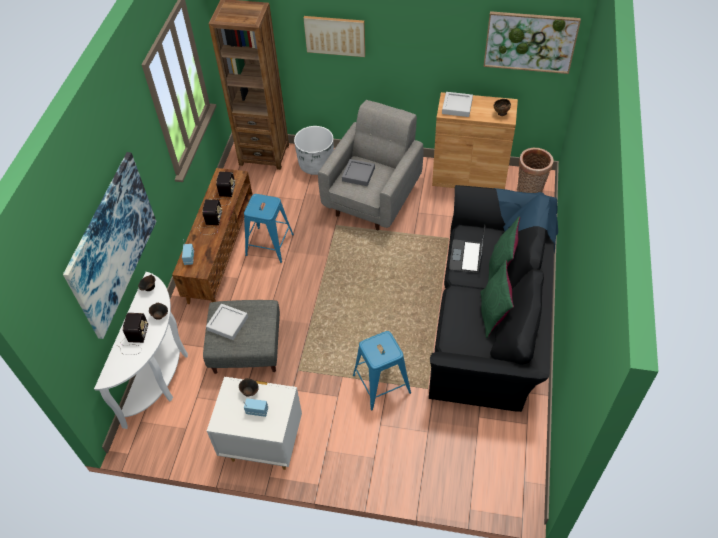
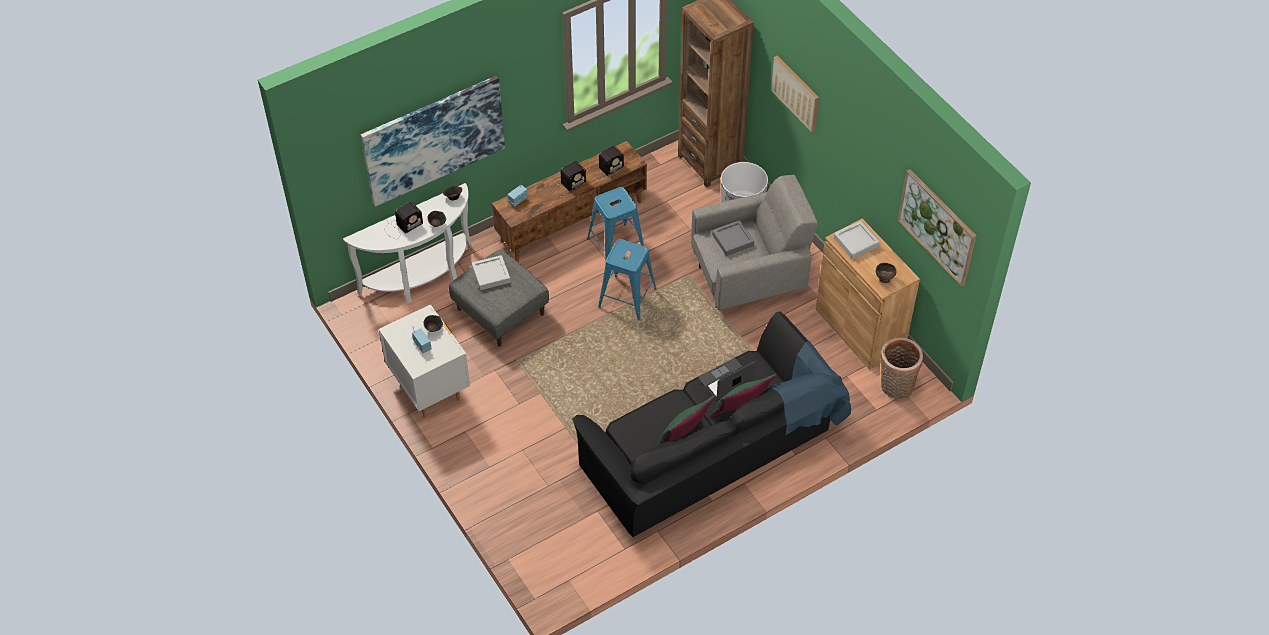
camera: 45 degrees right, 0 degrees up
(382, 384) = (560, 424): blue stool -> blue stool (627, 298)

